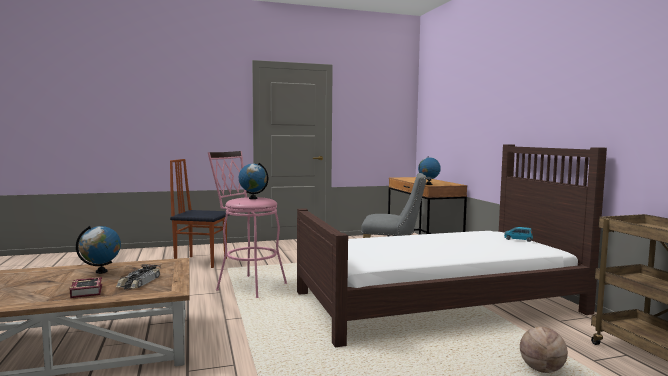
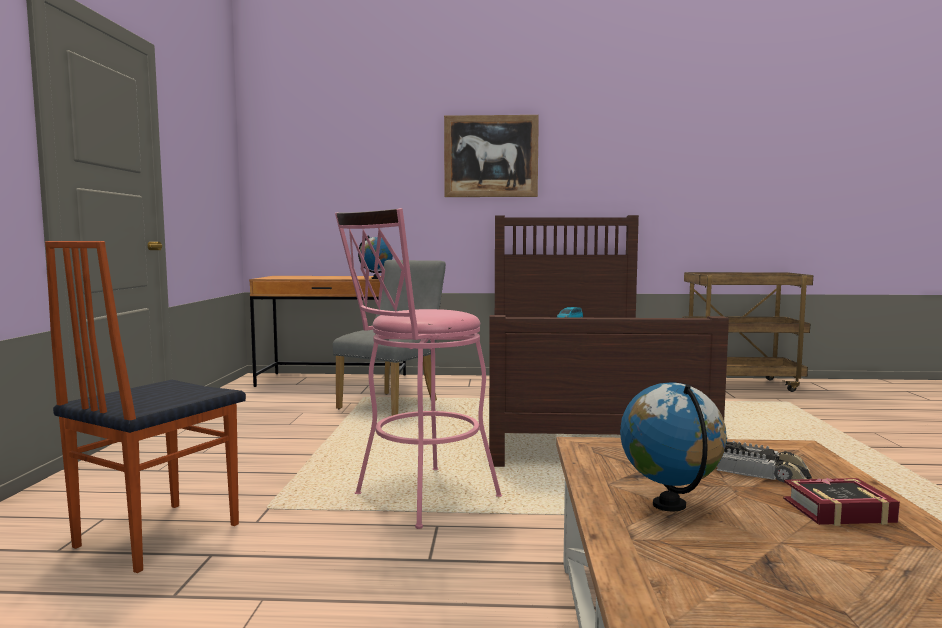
camera: 70 degrees left, 0 degrees up
(253, 198) = (428, 310): globe -> none
(513, 96) = (491, 156): none -> picture
(542, 370) = (759, 412): basketball -> none

